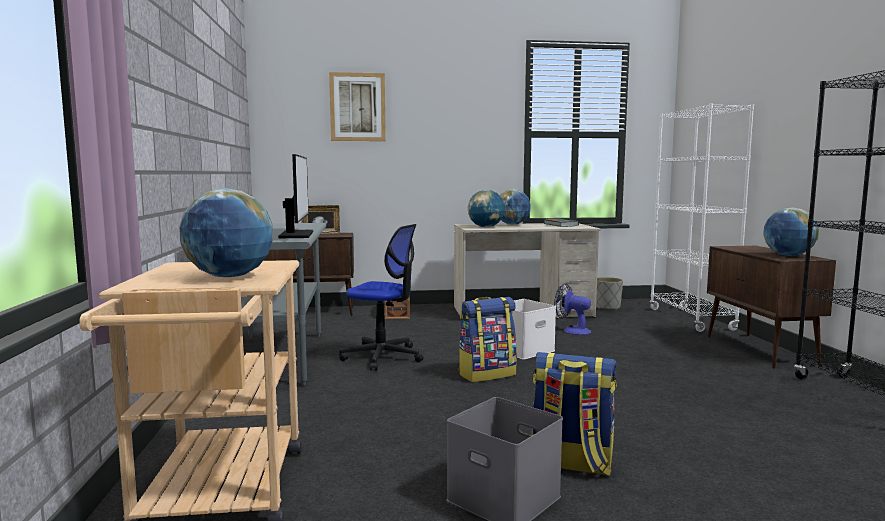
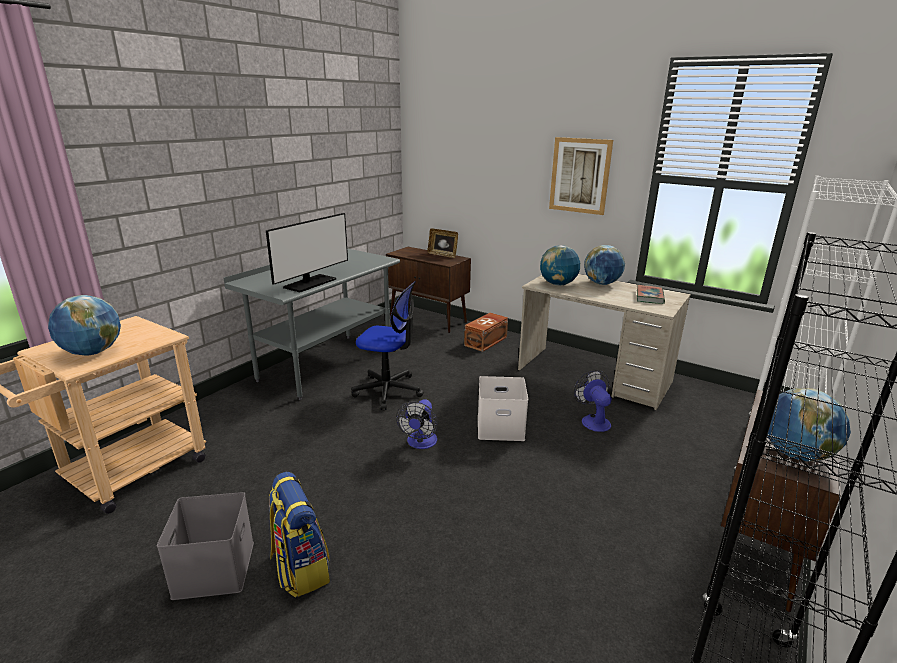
camera: 40 degrees right, 15 degrees up
(357, 107) = (482, 138): picture -> picture (580, 175)
(383, 357) = (388, 391): office chair -> office chair turned 45 degrees counterclockwise
(487, 374) = (420, 443): backpack -> fan
(607, 307) = (701, 400): grey planter -> none

